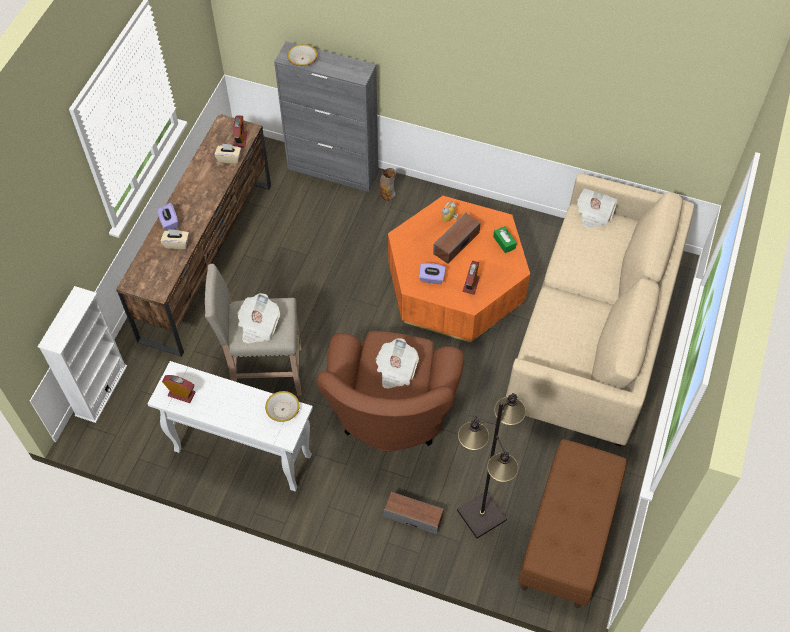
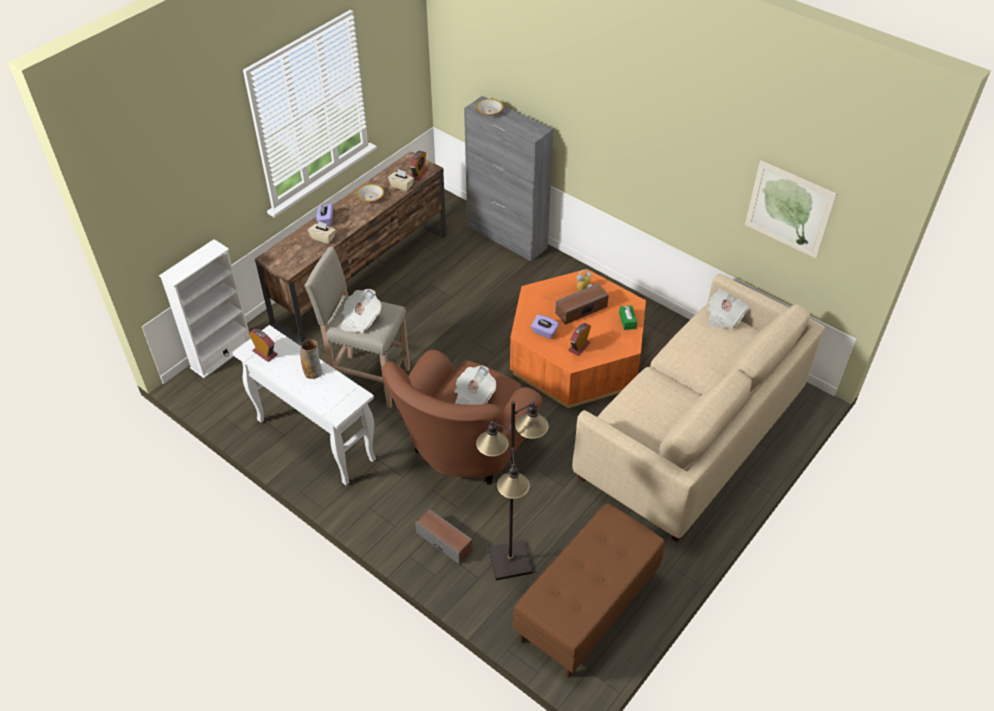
camera: 20 degrees right, 10 degrees down
(282, 409) = (345, 390): bowl -> bowl (370, 197)
(387, 194) = (547, 268): vase -> vase (313, 372)
(647, 106) = (789, 209): none -> picture

